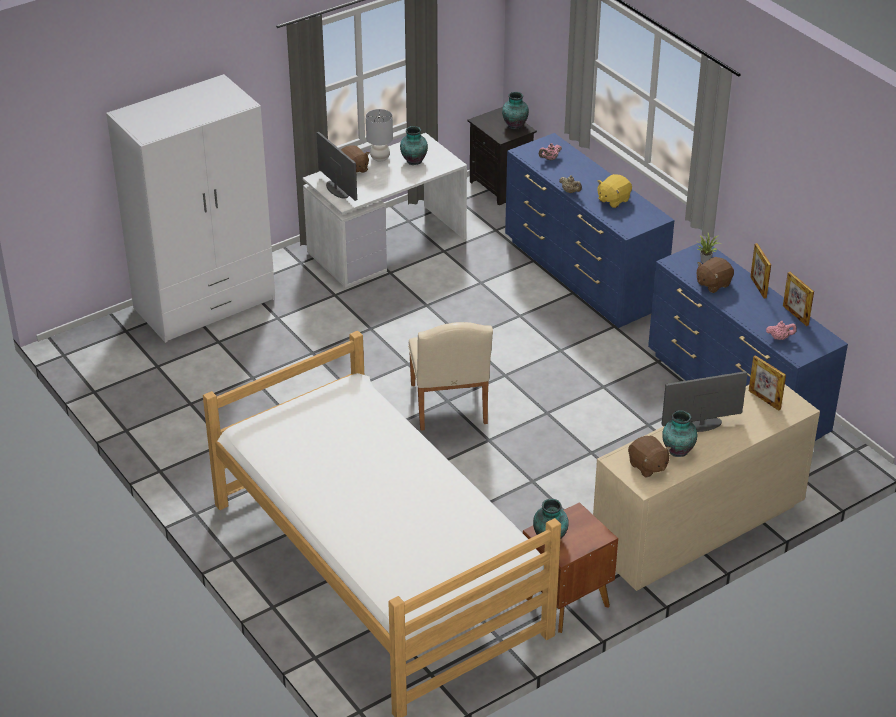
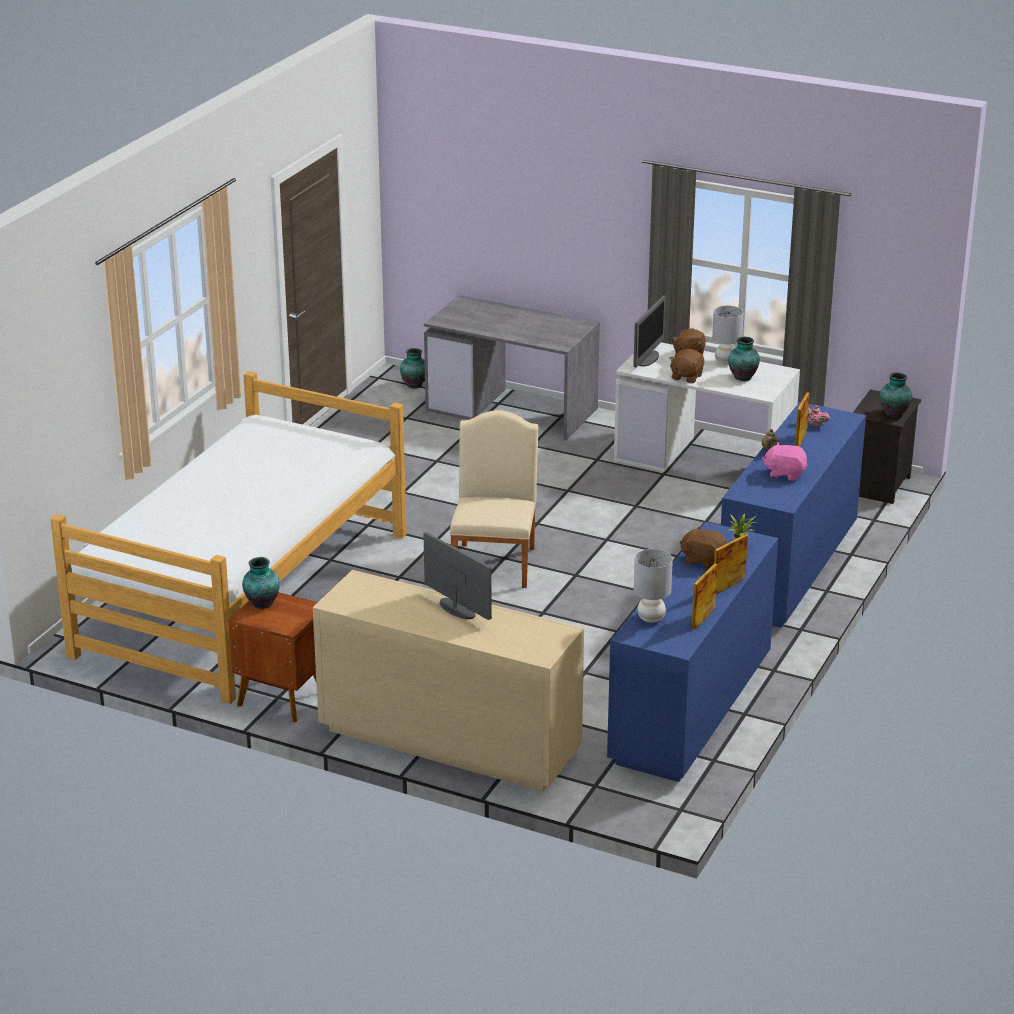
camera: 60 degrees right, 10 degrees down
(205, 304) = (513, 409): white wardrobe -> grey desk
(449, 408) = (495, 561): beige chair -> beige chair turned 135 degrees clockwise
(613, 200) = (785, 473): yellow plush toy -> pink plush toy
(647, 466) = (364, 596): brown plush toy -> brown plush toy (686, 377)
(677, 450) = (403, 606): vase -> vase (414, 384)
(764, 400) = (534, 633): picture frame -> picture frame (800, 441)
(779, 338) = (651, 618): pink teapot -> grey table lamp

